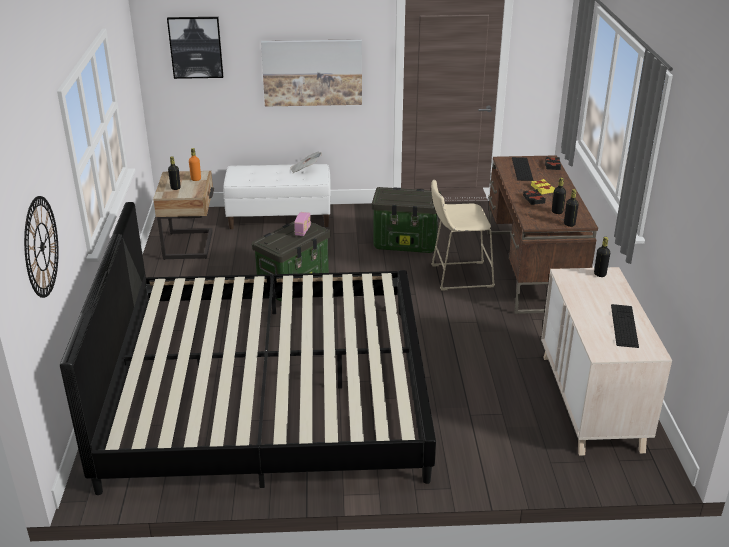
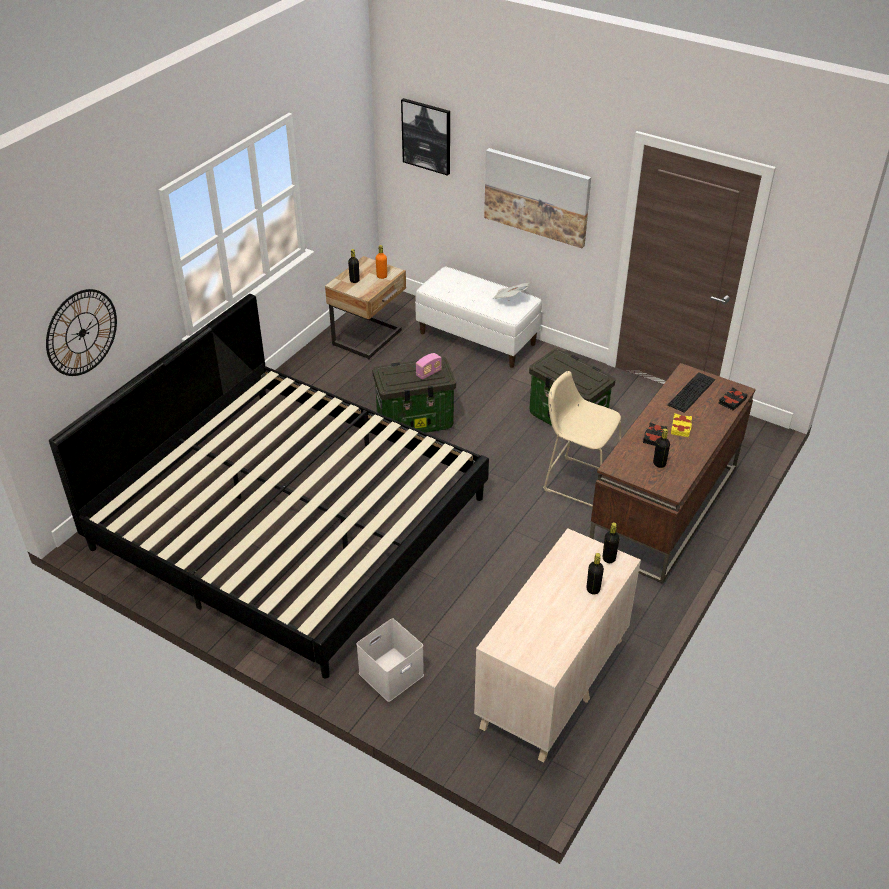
camera: 35 degrees right, 10 degrees up
(474, 453) = (391, 673): none -> white storage box
(569, 224) = (652, 485): black bottle -> black bottle (593, 589)
(624, 325) = (557, 627): keyboard -> none

